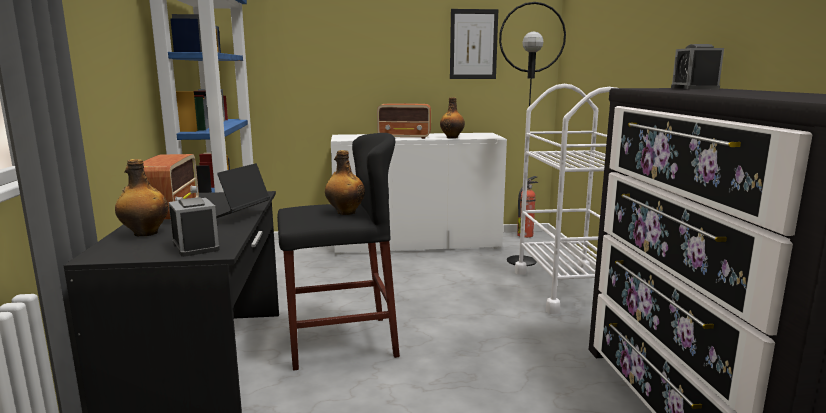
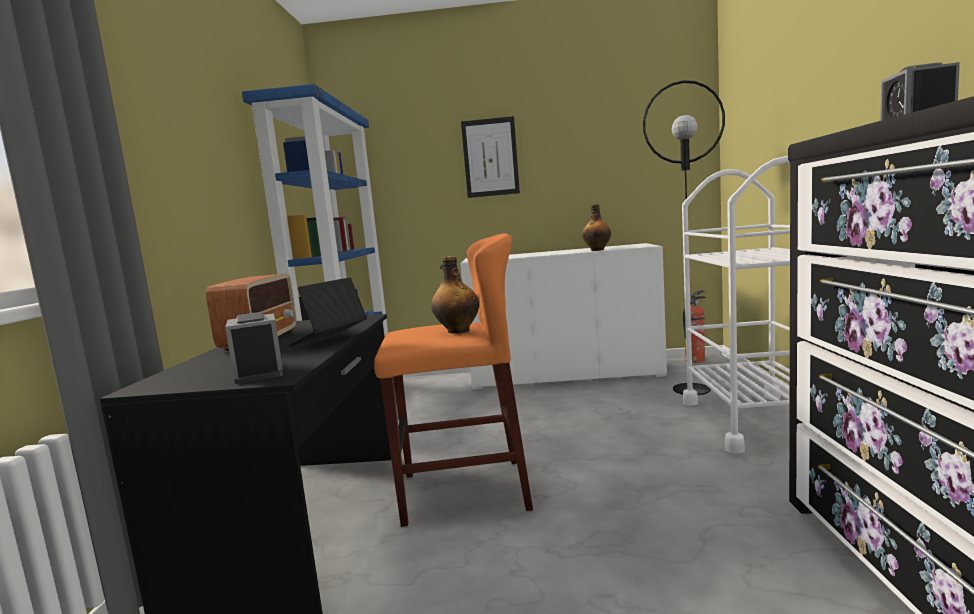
camera: 10 degrees right, 5 degrees down
(145, 233) = (215, 361): bottle -> none
(341, 342) = (464, 491): black stool -> orange stool
(405, 137) = (543, 254): radio -> none
(473, 44) = (616, 146): picture -> picture (490, 157)

